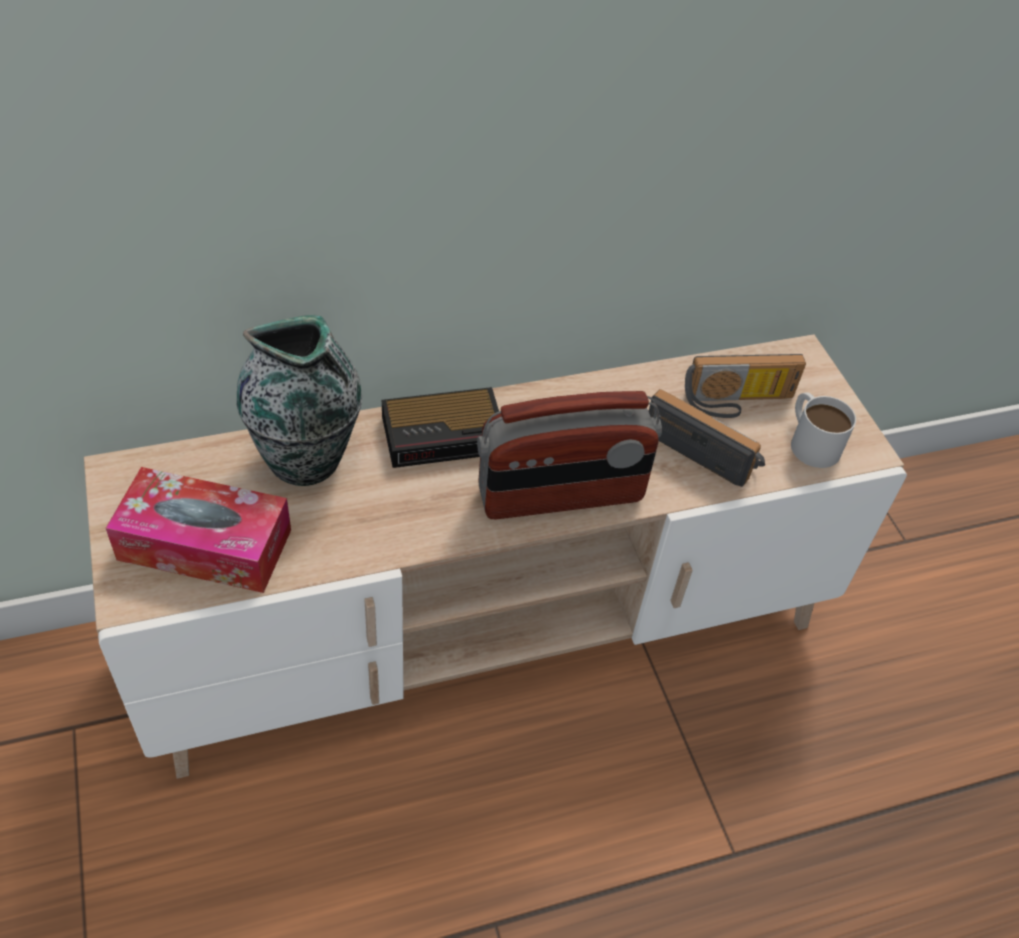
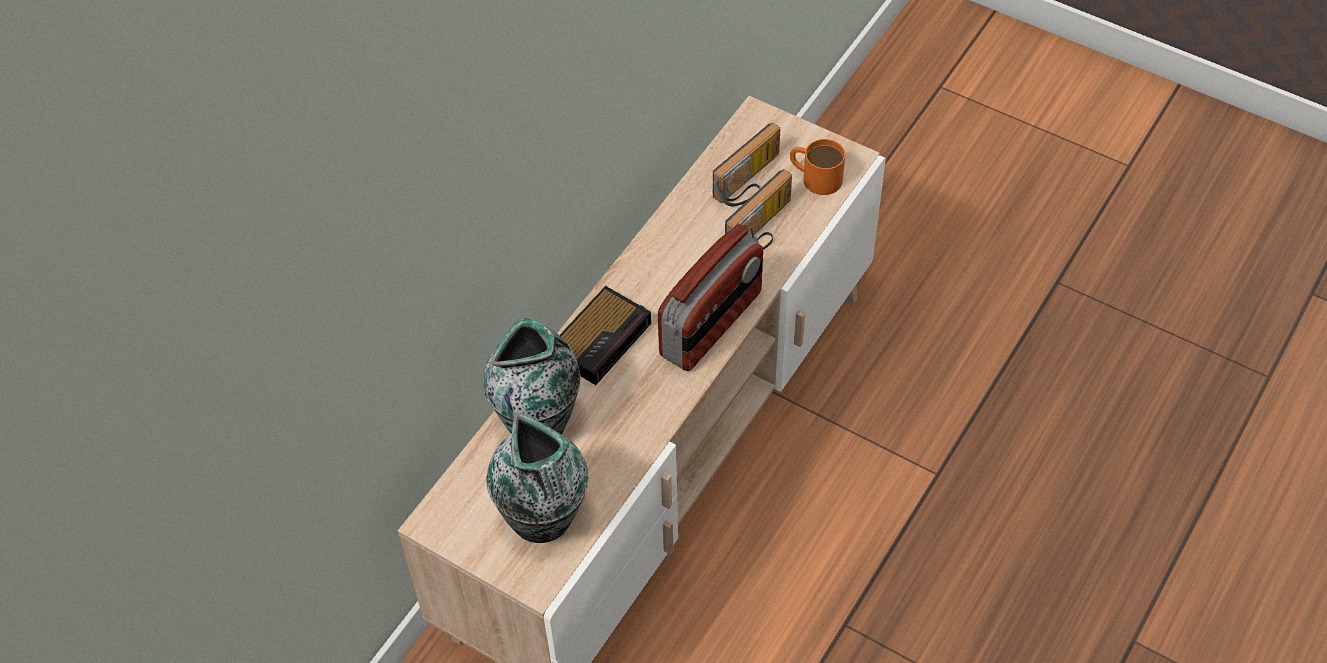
camera: 35 degrees left, 5 degrees up
(205, 545) = (543, 519): tissue box -> vase
(704, 450) = (762, 230): radio -> radio turned 135 degrees clockwise
(810, 441) = (815, 176): white mug -> orange mug

